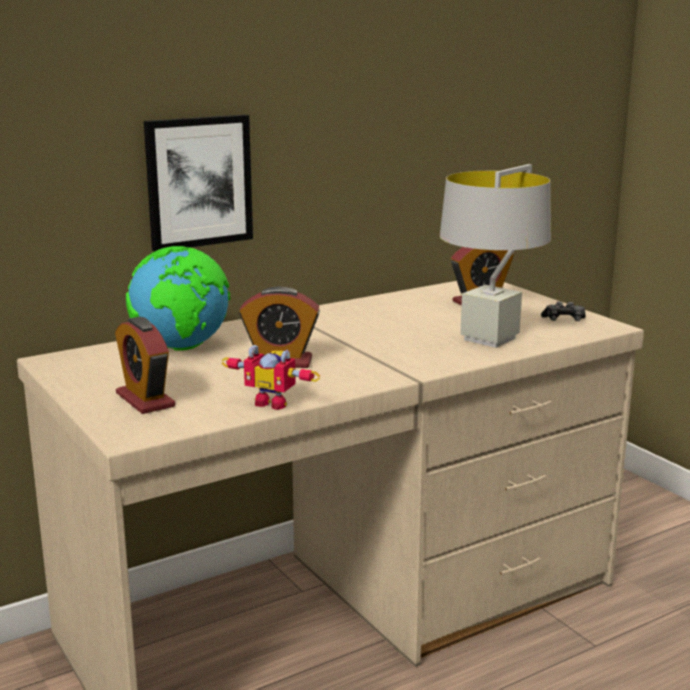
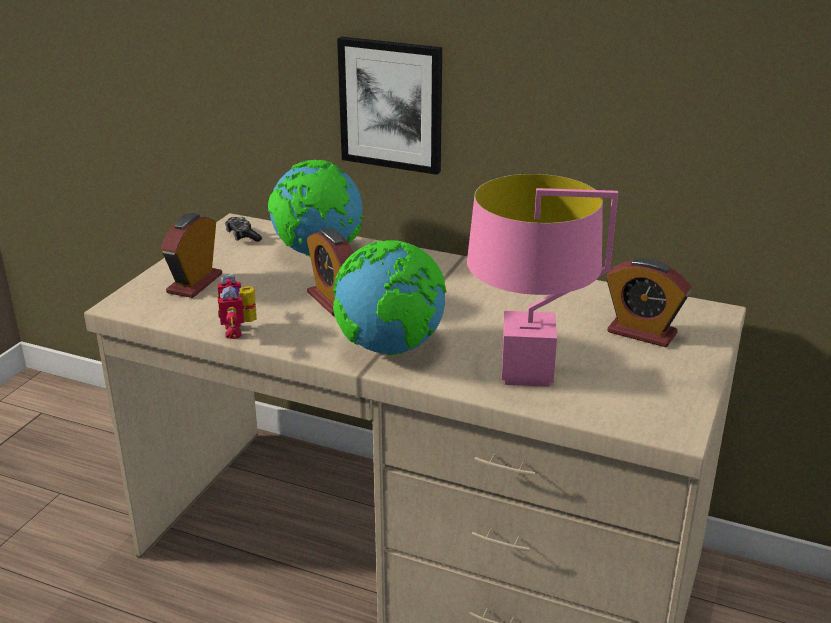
camera: 55 degrees right, 10 degrees up
(394, 363) = (392, 349): none -> globe
(490, 339) = (527, 374): grey table lamp -> pink table lamp
(564, 320) = (655, 397): game controller -> game controller (242, 236)

